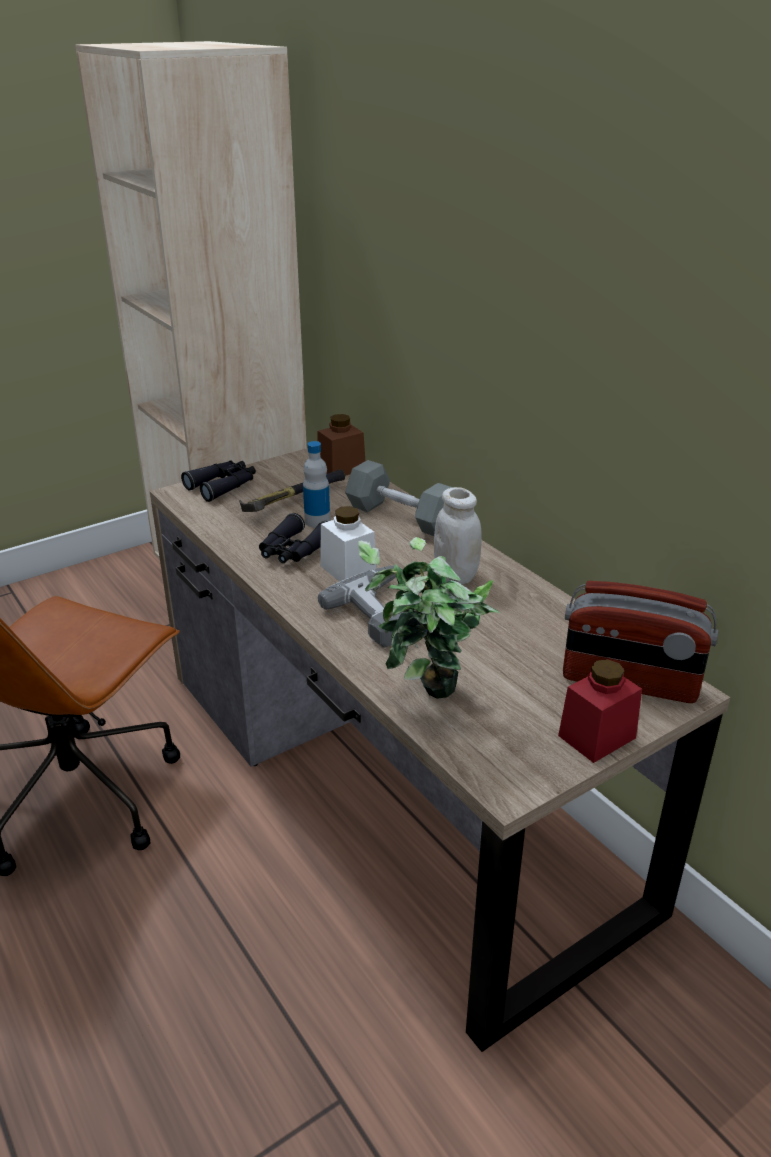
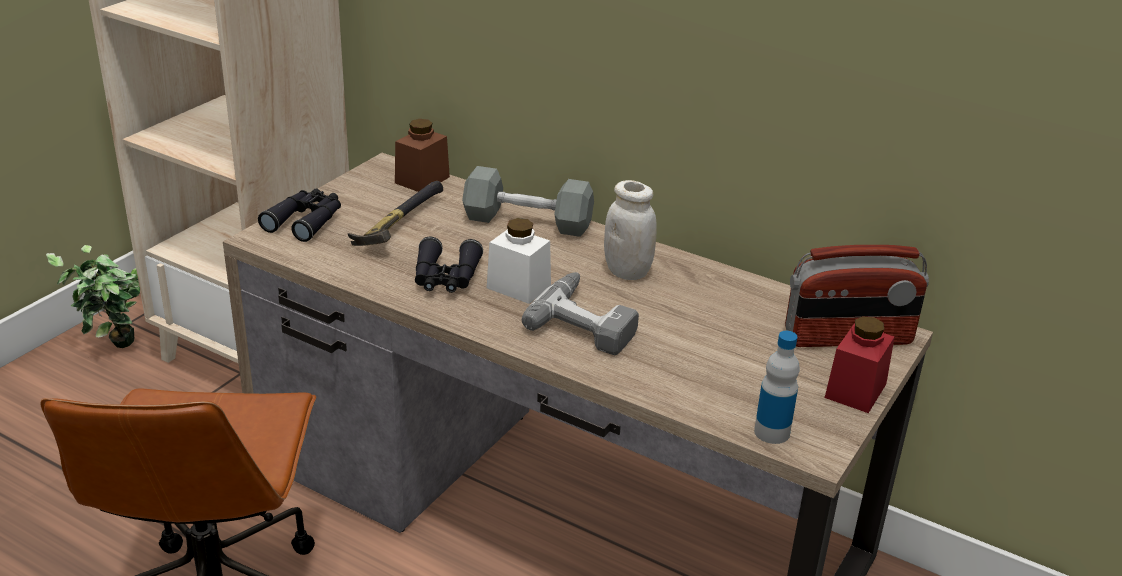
camera: 25 degrees left, 0 degrees up
(317, 521) = (444, 242): bottle -> bottle (772, 432)
(425, 702) = (691, 396): potted plant -> potted plant (114, 351)

